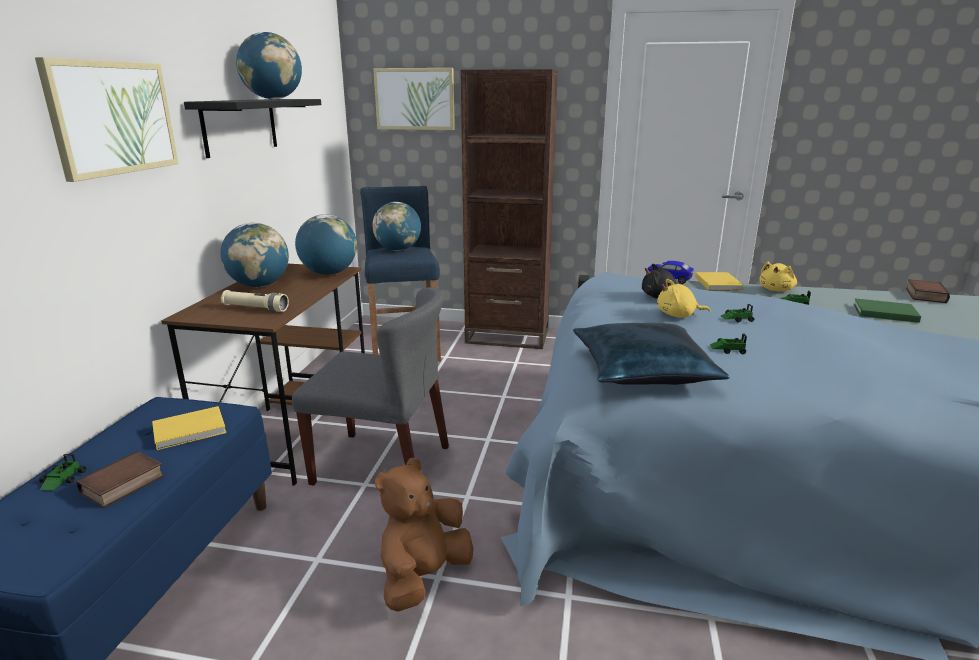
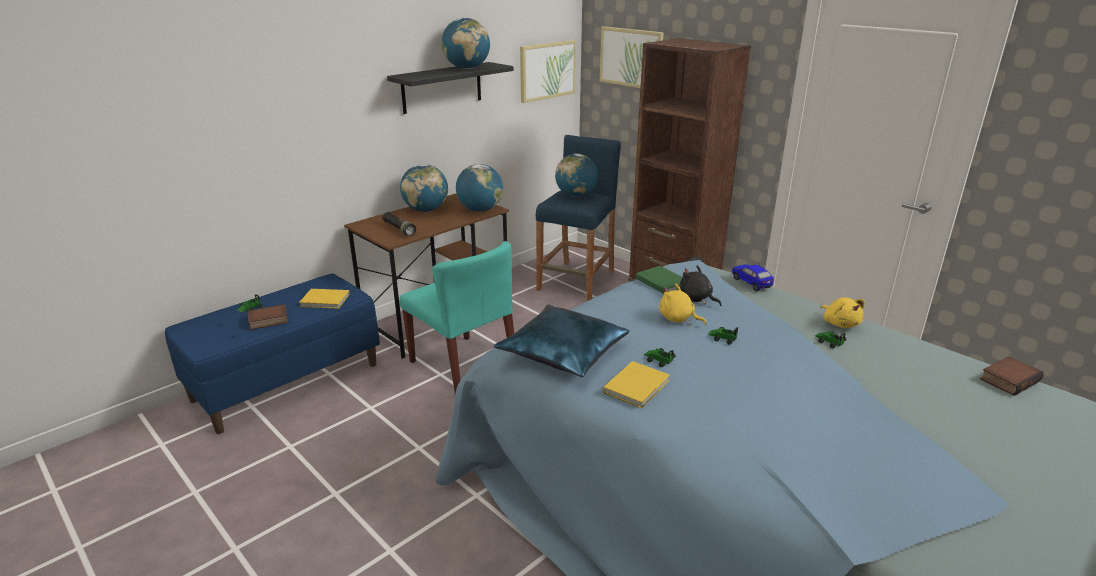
camera: 35 degrees right, 5 degrees up
(113, 118) = (325, 93): picture -> picture (547, 70)
(256, 308) = (399, 229): beige flashlight -> black flashlight
(383, 465) = (464, 366): grey chair -> turquoise chair
(423, 576) = (412, 443): brown plush toy -> none
(718, 283) = (792, 300): yellow book -> yellow book (638, 386)
(776, 290) = (840, 323): yellow plush toy -> yellow plush toy turned 90 degrees counterclockwise
(883, 312) = (903, 380): green book -> green book (662, 281)

